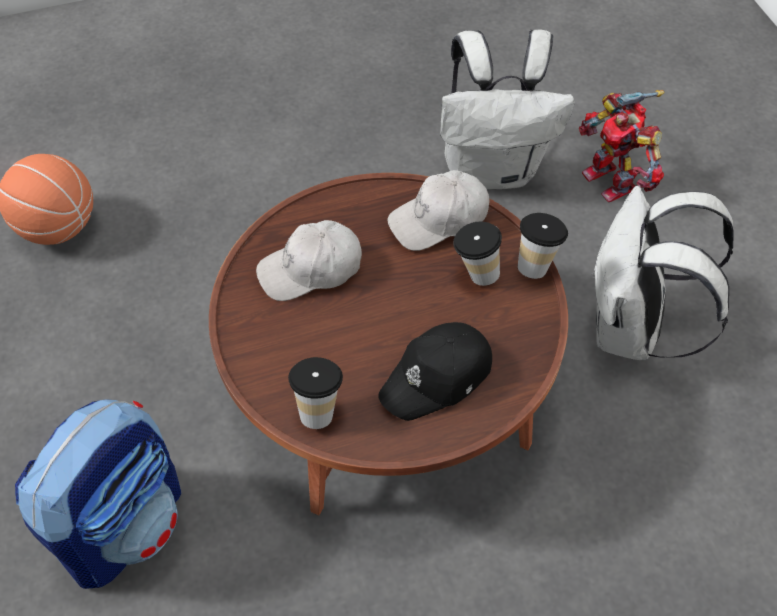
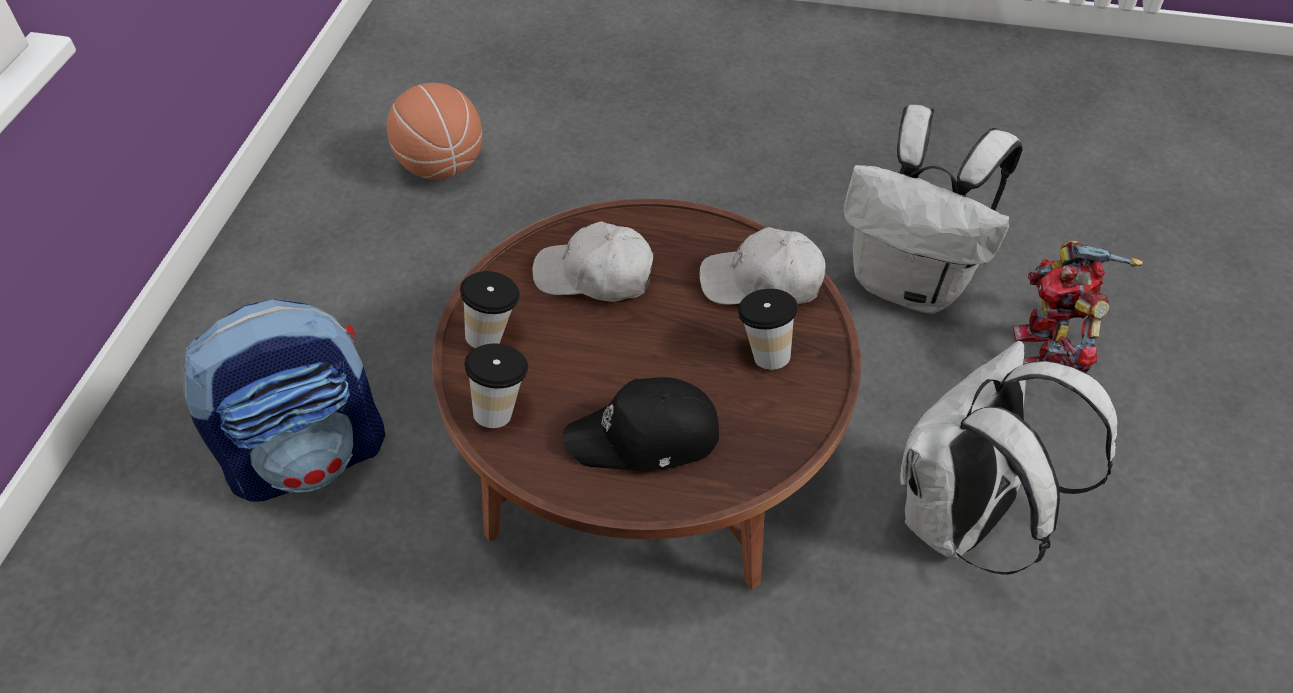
camera: 30 degrees right, 5 degrees down
(536, 263) = (838, 371): cup -> cup (495, 336)

